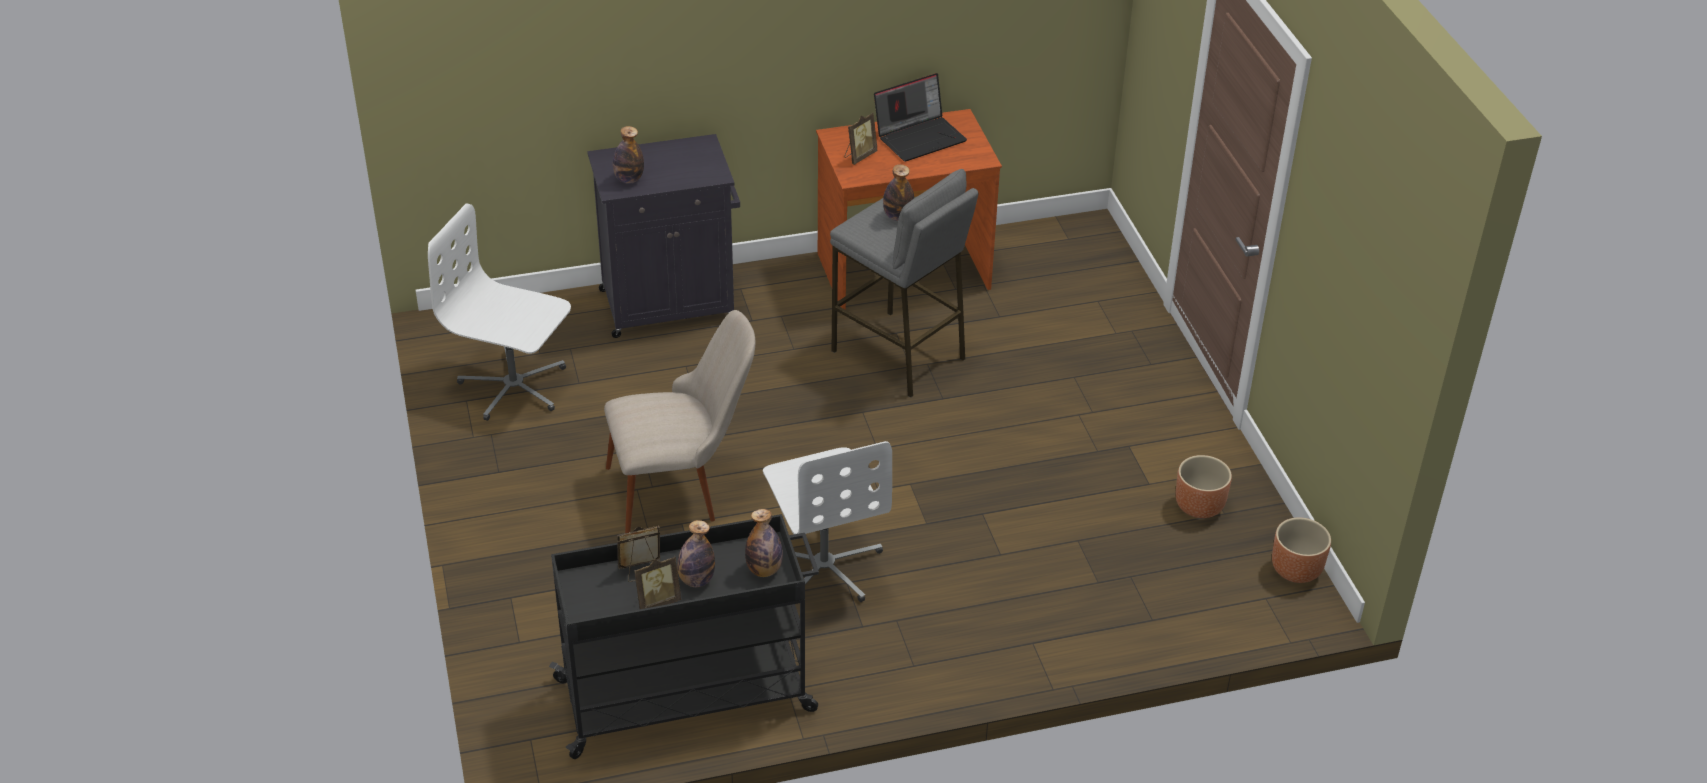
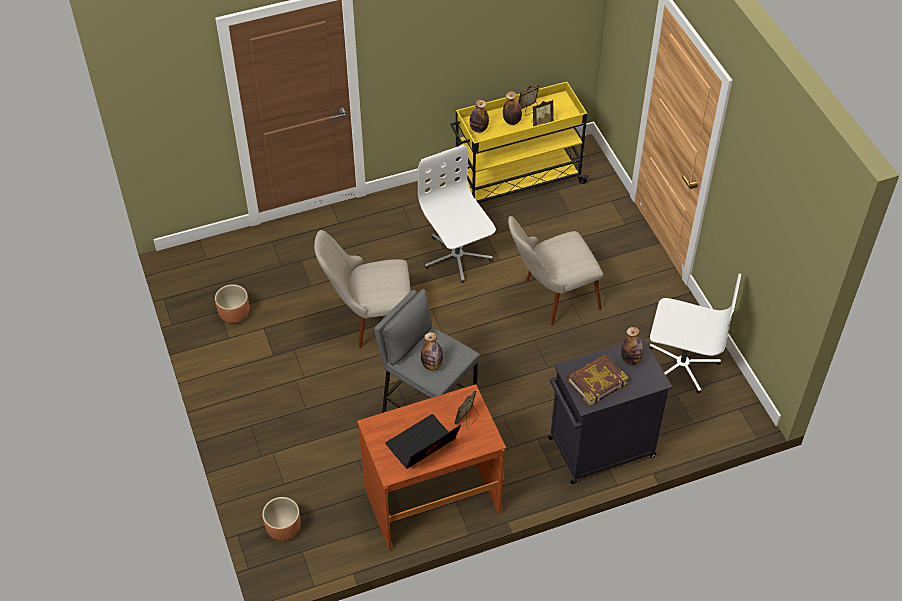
camera: 175 degrees right, 10 degrees up
(684, 161) = (596, 382): none -> book
(688, 695) = (516, 181): black cart -> yellow cart
(978, 479) = (370, 321): none -> beige chair
(1296, 570) = (184, 277): brown planter -> brown planter (283, 528)

